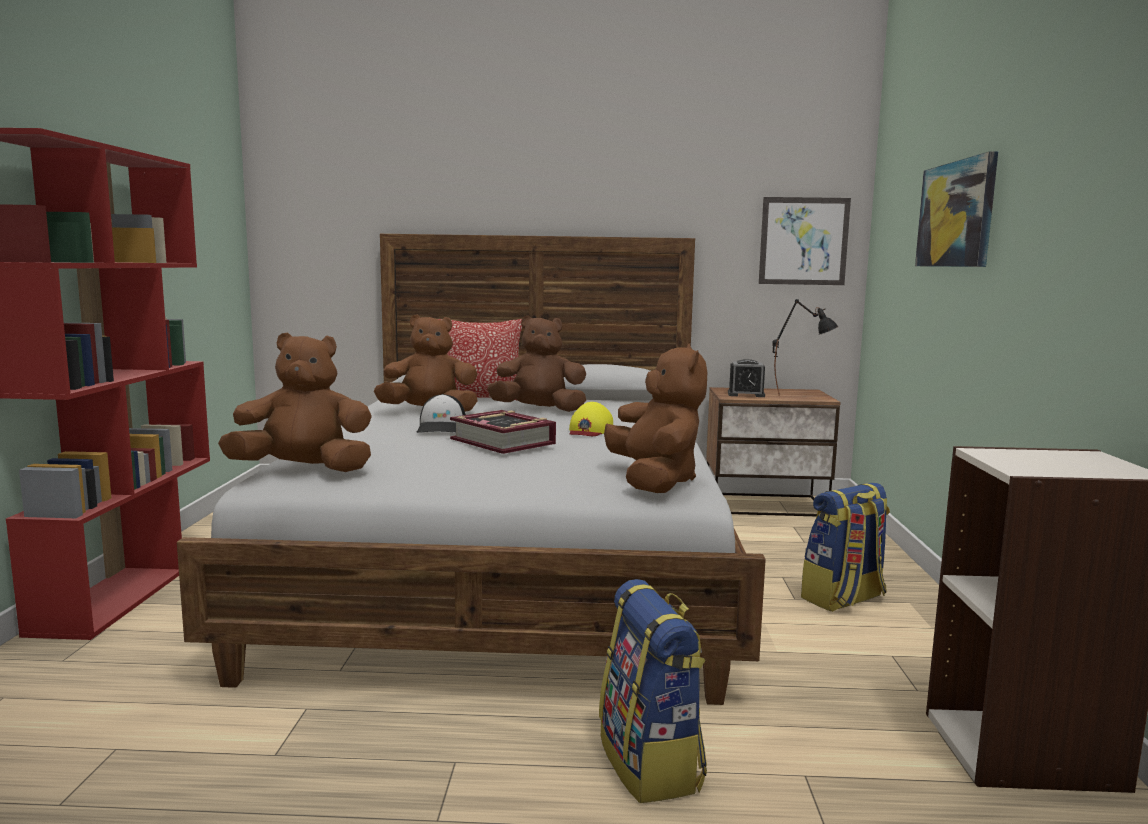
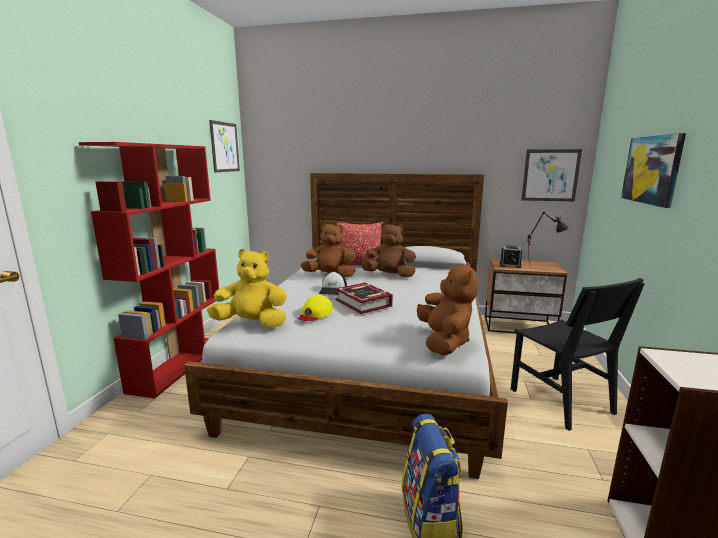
camera: 10 degrees right, 5 degrees up
(213, 178) = (225, 147): none -> picture
(304, 470) = (252, 324): brown plush toy -> yellow plush toy
(589, 430) = (414, 294): yellow cap -> yellow cap (315, 313)
(843, 599) = (560, 401): backpack -> black chair

